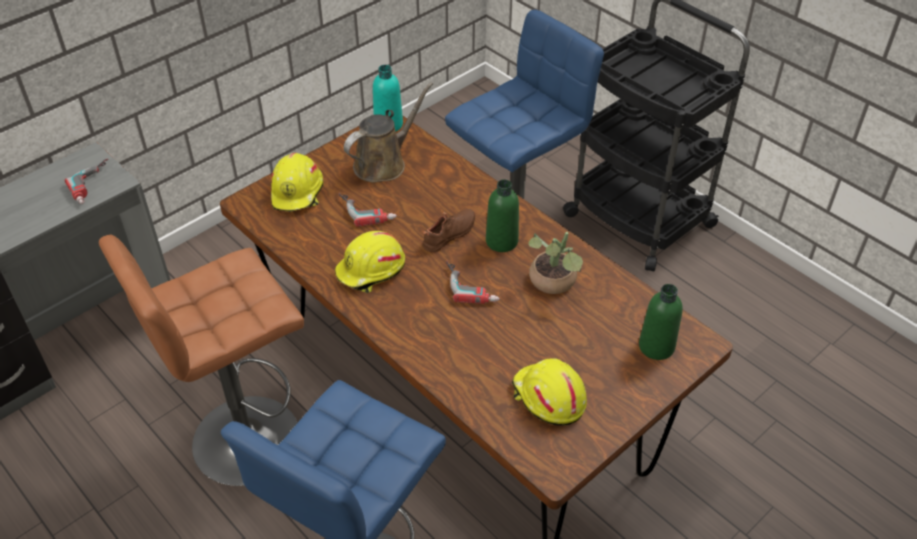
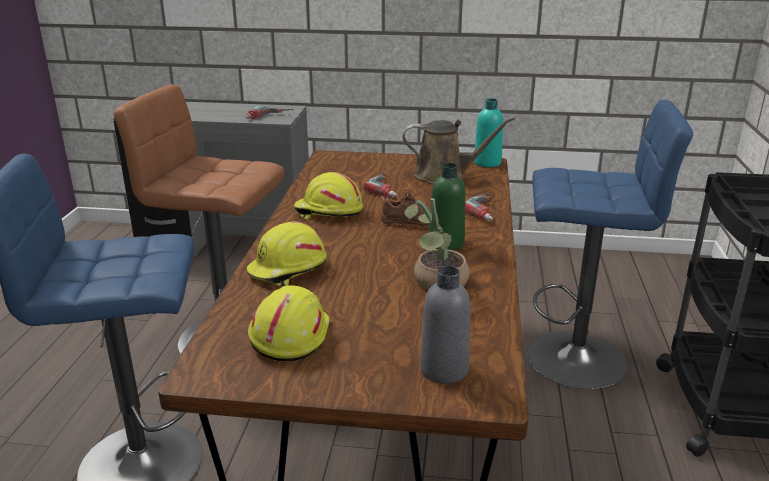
camera: 50 degrees right, 20 degrees down
(298, 192) = (364, 164): yellow hard hat -> yellow hard hat (288, 270)
(472, 284) = (375, 251): power drill -> power drill (488, 210)
(656, 346) = (444, 370): green bottle -> grey bottle

